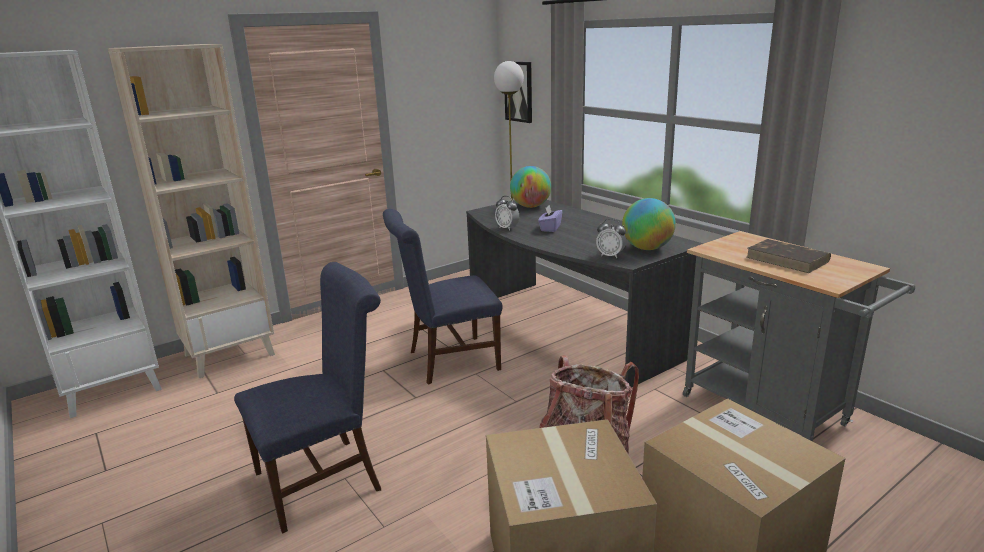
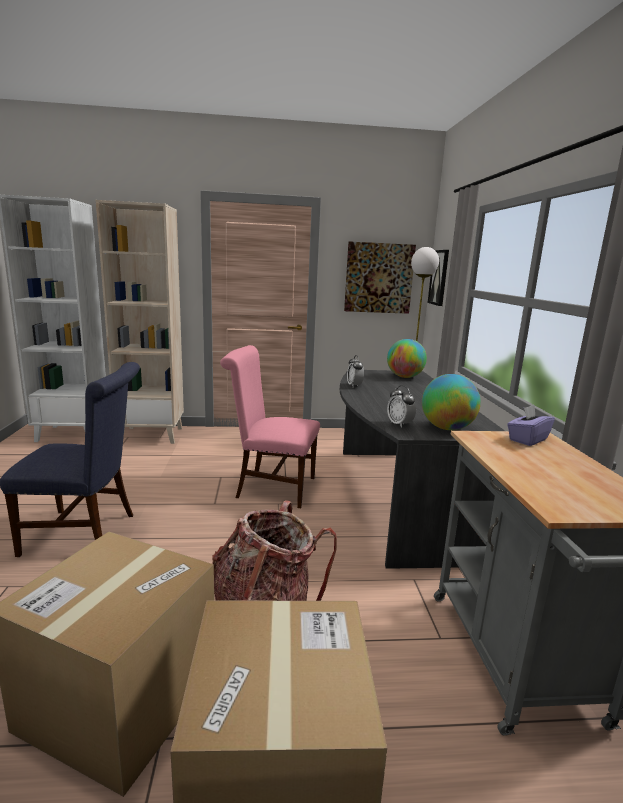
camera: 30 degrees right, 5 degrees down
(447, 361) = (270, 487): blue chair -> pink chair
(450, 99) = (378, 278): none -> picture
(550, 228) = (389, 393): purple tissue box -> purple tissue box (527, 439)
(788, 259) = (551, 470): brown book -> none

